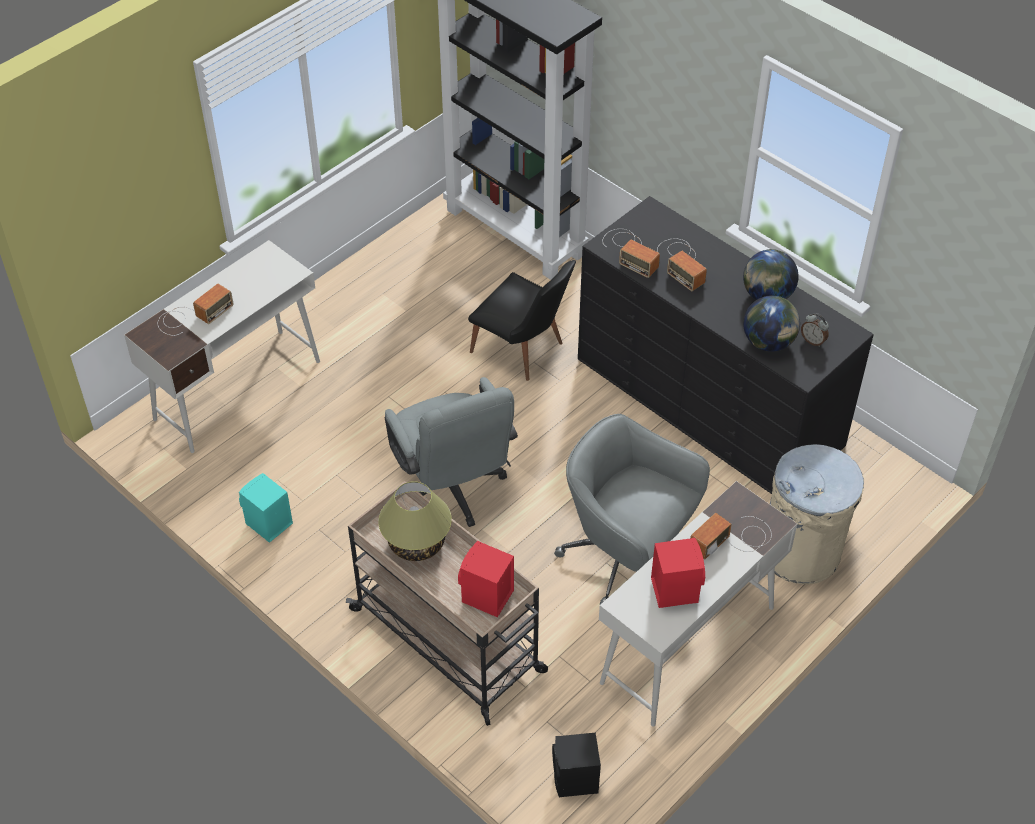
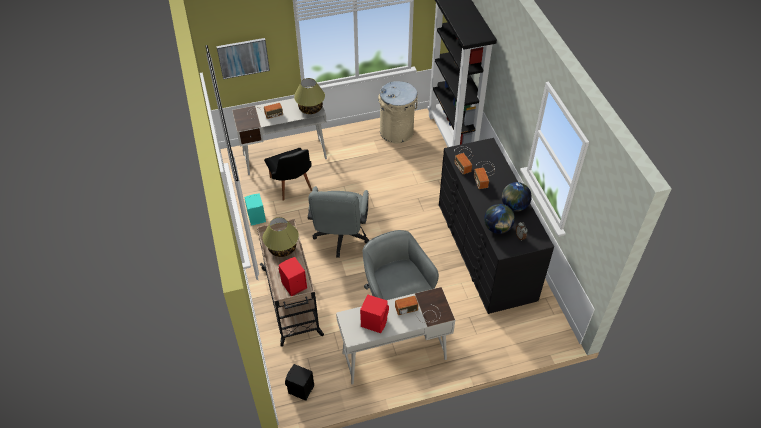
camera: 30 degrees right, 0 degrees up
(121, 220) = (243, 57): none -> picture
(277, 273) = (311, 108): none -> table lamp
(523, 352) = (416, 191): black chair -> black chair (292, 187)
(801, 552) = (479, 340): beige trash can -> beige trash can (397, 132)

